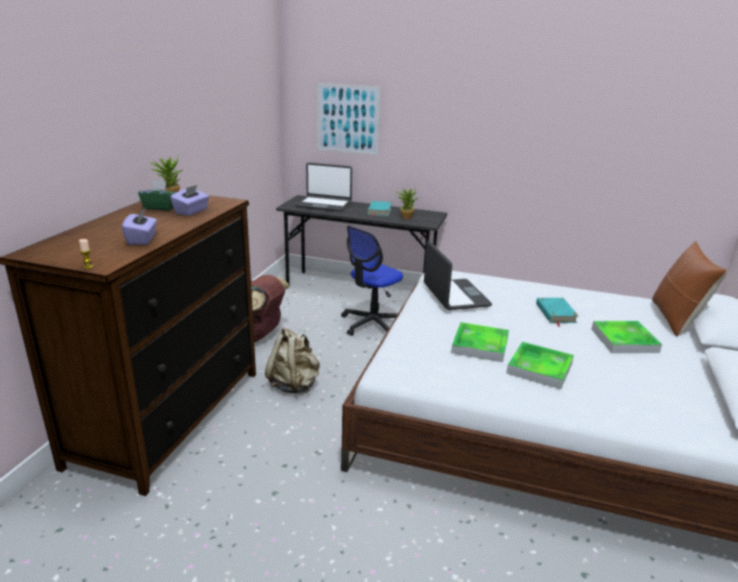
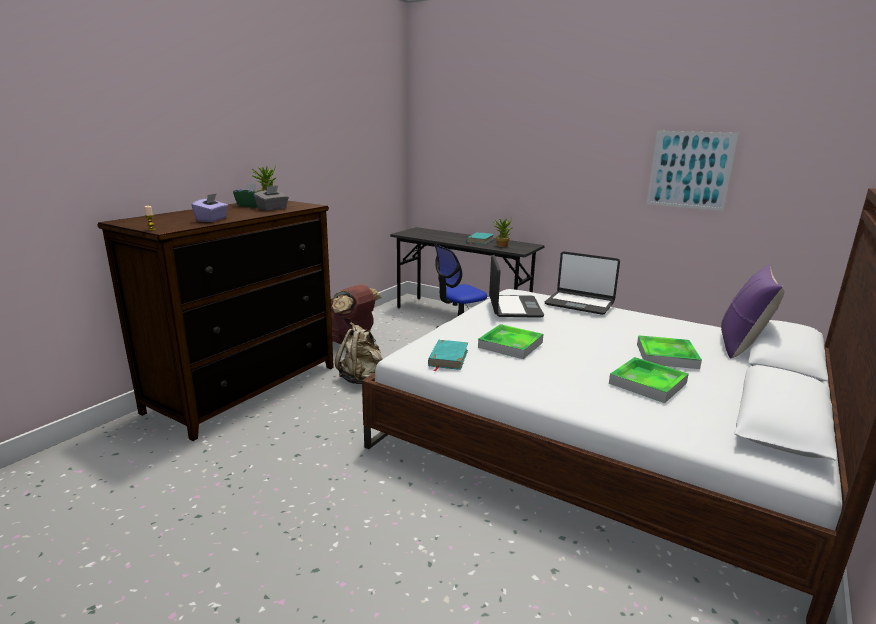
camera: 15 degrees right, 5 degrees down
(191, 211) = (272, 208): purple tissue box -> grey tissue box
(324, 204) = (433, 234): laptop -> laptop (579, 303)
(348, 119) = (459, 158): picture -> picture (690, 170)
(539, 368) = (557, 367): tray -> tray (647, 383)
(555, 313) = (607, 329): turquoise book -> turquoise book (448, 358)
(676, 319) = (741, 345): brown pillow -> purple pillow

